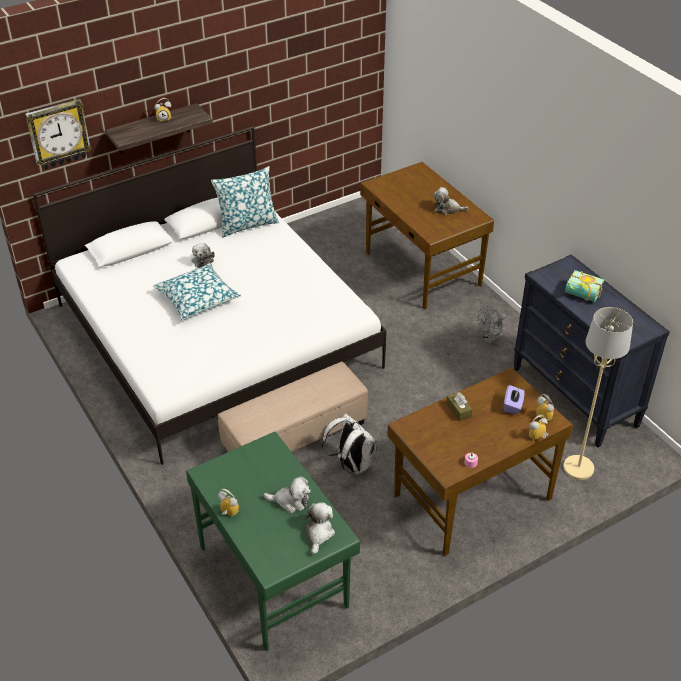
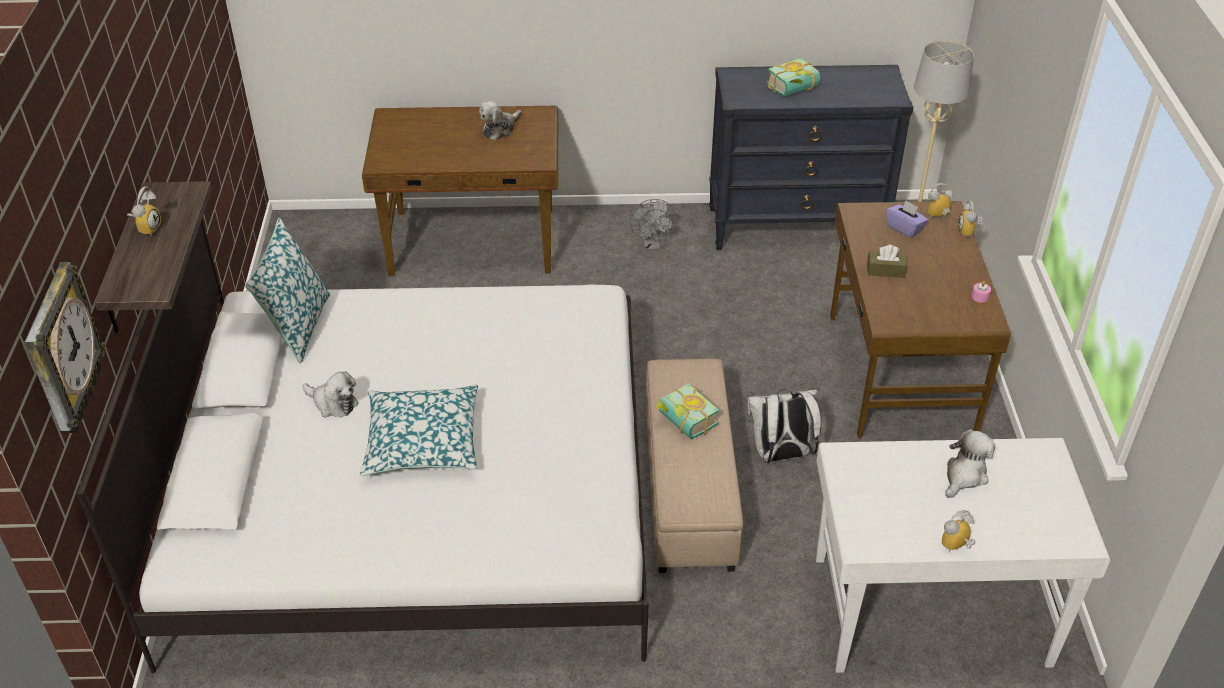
camera: 60 degrees left, 0 degrees up
(273, 574) = (928, 609): green desk -> white desk
(299, 393) = (683, 424): none -> book
(319, 533) = (1036, 470): plush toy -> none

